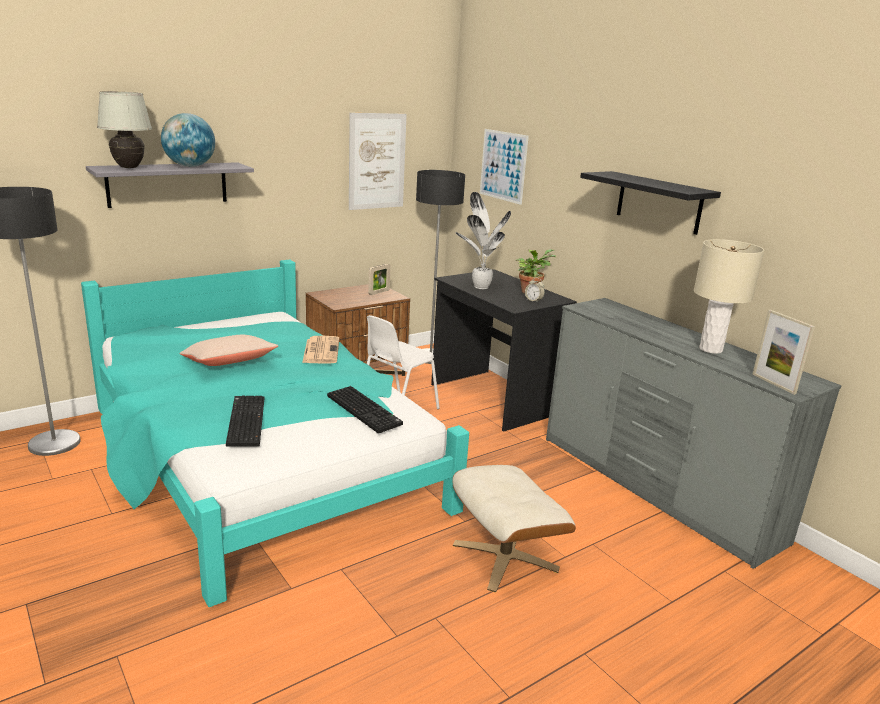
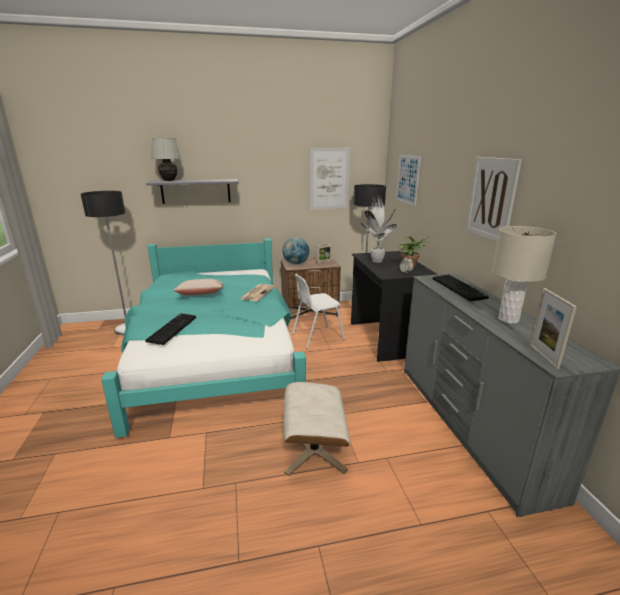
camera: 25 degrees right, 0 degrees up
(190, 166) = (203, 180): globe -> globe (296, 263)
(365, 410) = (246, 332): keyboard -> keyboard (459, 288)
(659, 202) = (491, 198): black shelf -> picture

